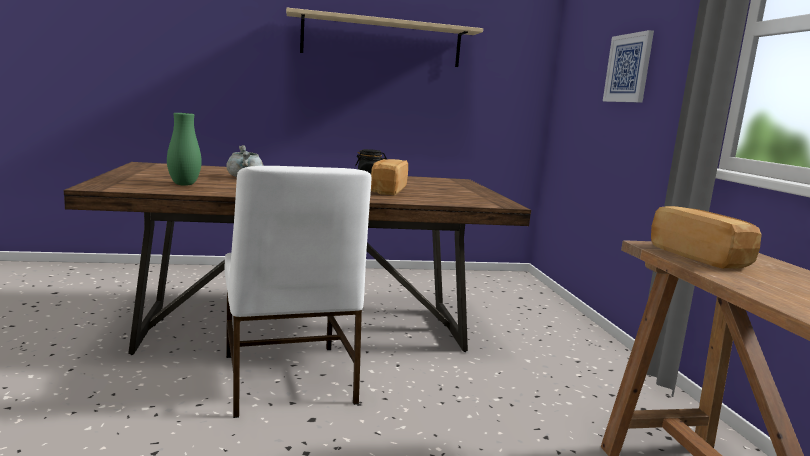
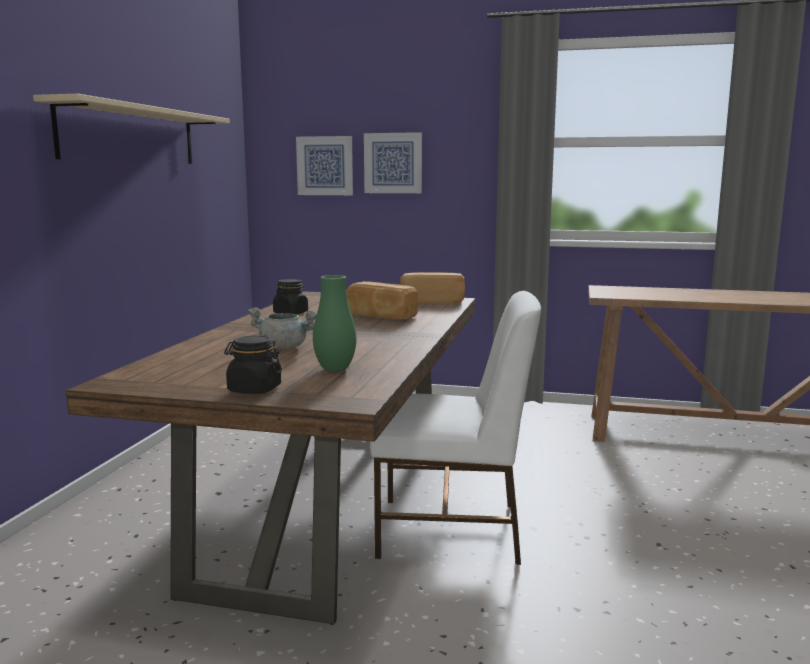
camera: 65 degrees left, 0 degrees up
(129, 176) = (254, 389): none -> black jar
(588, 73) = (325, 166): none -> picture
(699, 256) = (630, 294): bread -> bread (432, 301)

